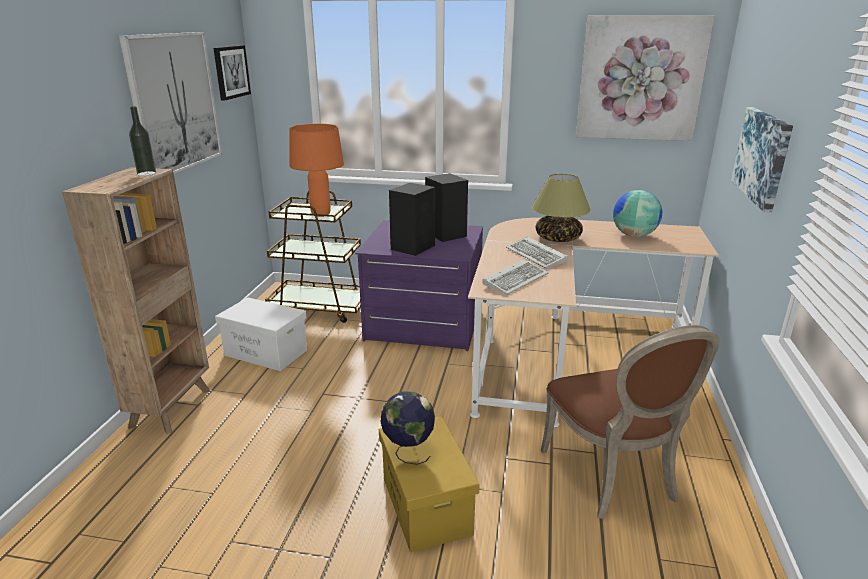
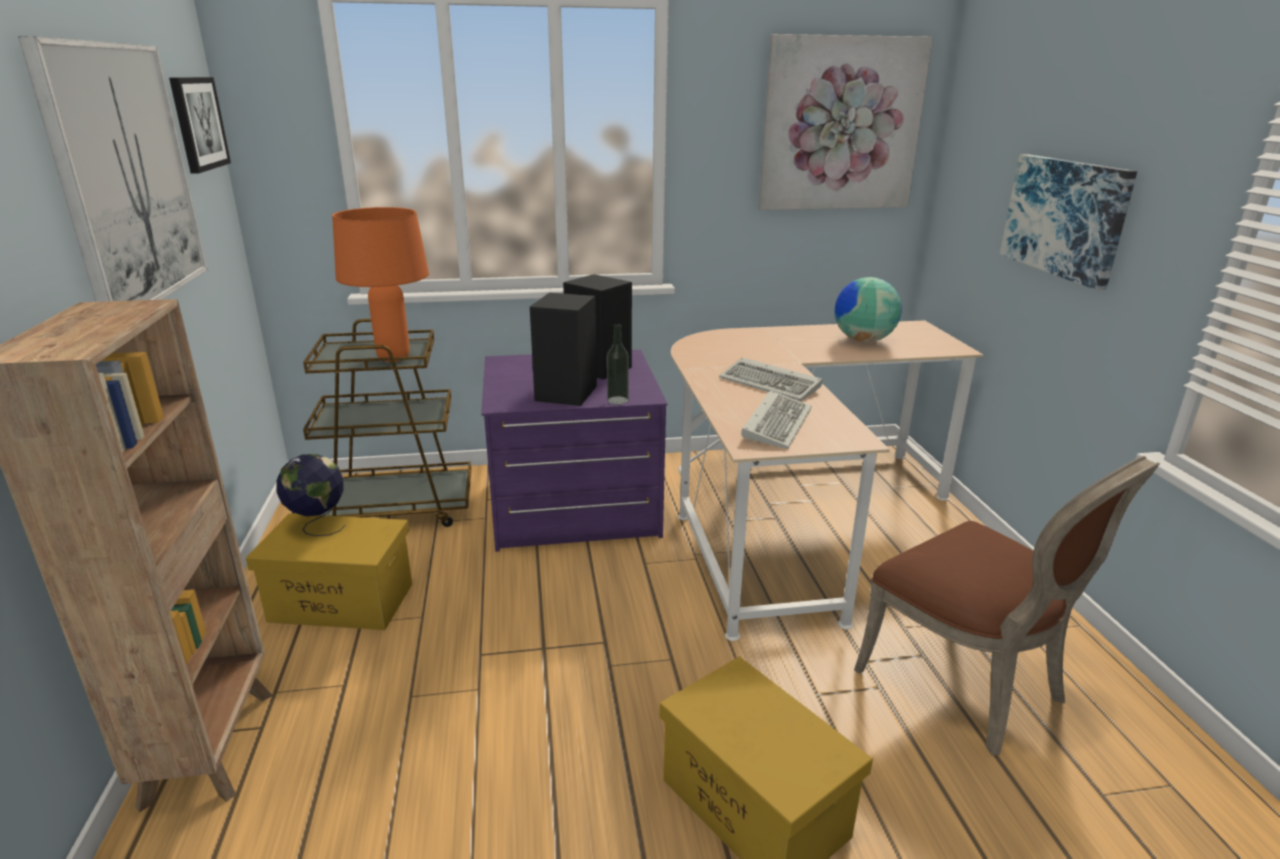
camera: 20 degrees left, 0 degrees up
(146, 173) = (131, 311): bottle -> bottle (617, 400)
(265, 352) = (340, 602): white storage box -> yellow storage box
(408, 452) = (734, 732): globe -> globe (318, 526)
(557, 238) = (773, 355): table lamp -> none

